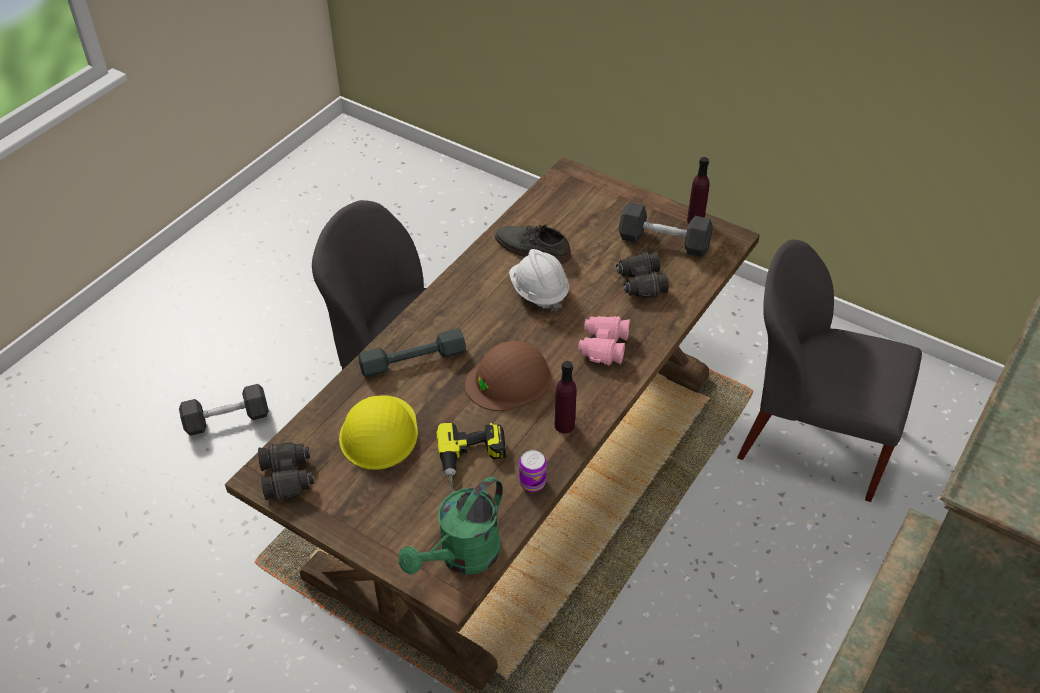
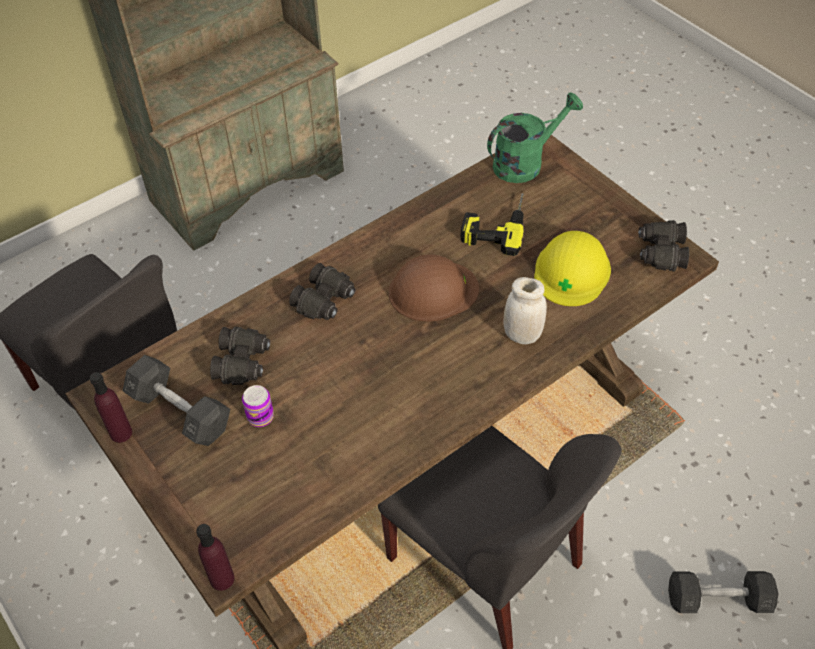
camera: 160 degrees left, 5 degrees up
(413, 360) = (522, 335): grey dumbbell -> white jar
(532, 248) = (337, 446): grey shoe -> none
(532, 482) = (450, 199): can -> can (260, 417)
(538, 292) = (358, 382): white hard hat -> none
(564, 425) = (401, 237): purple bottle -> purple bottle (222, 579)
(603, 346) = (325, 301): pink binoculars -> black binoculars

